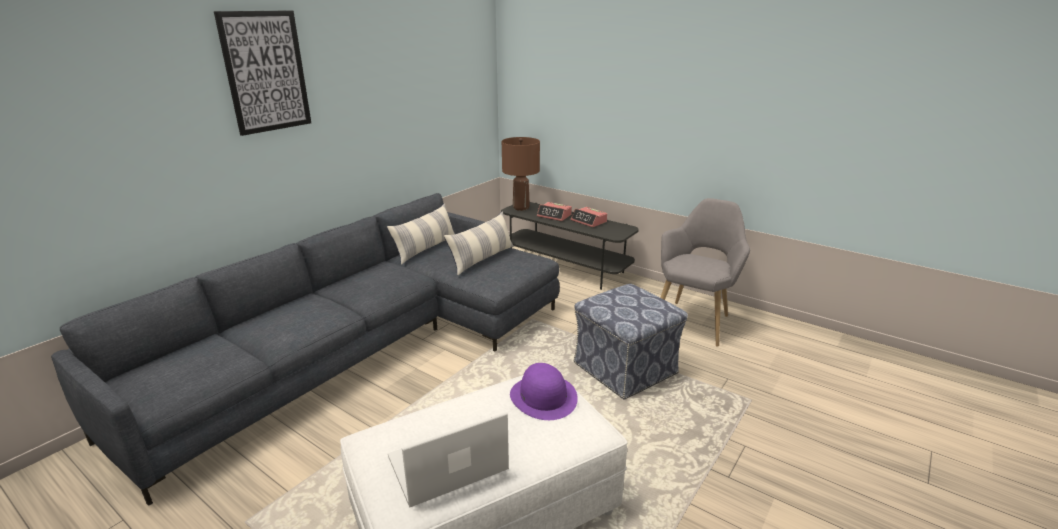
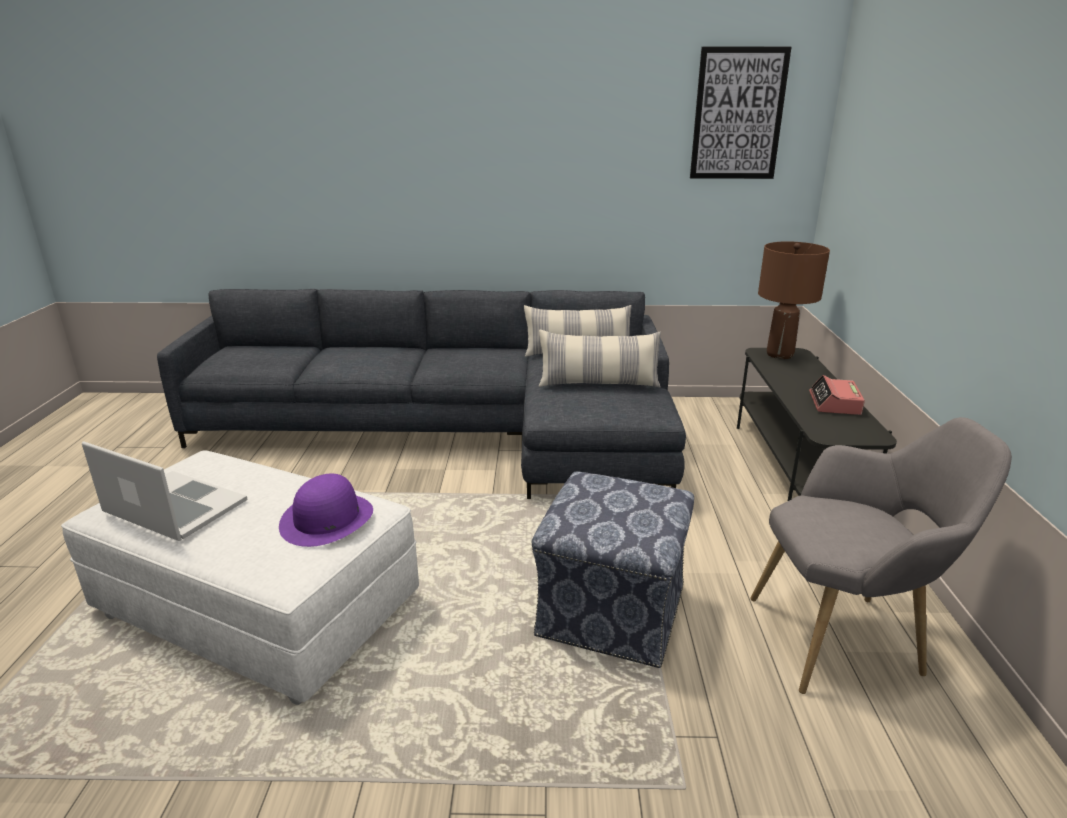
camera: 55 degrees right, 0 degrees up
(266, 72) = (436, 101): picture -> picture (738, 114)
(554, 216) = (801, 379): alarm clock -> none

